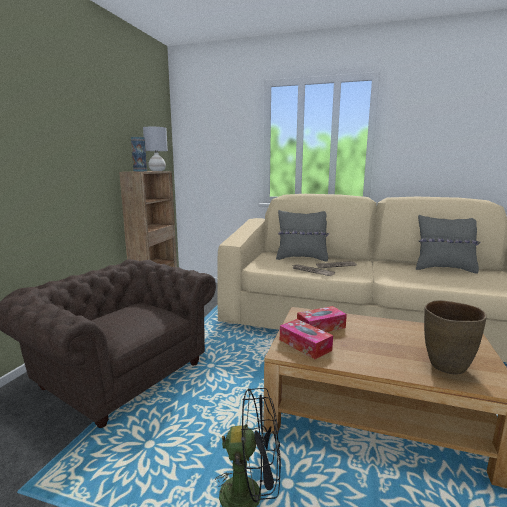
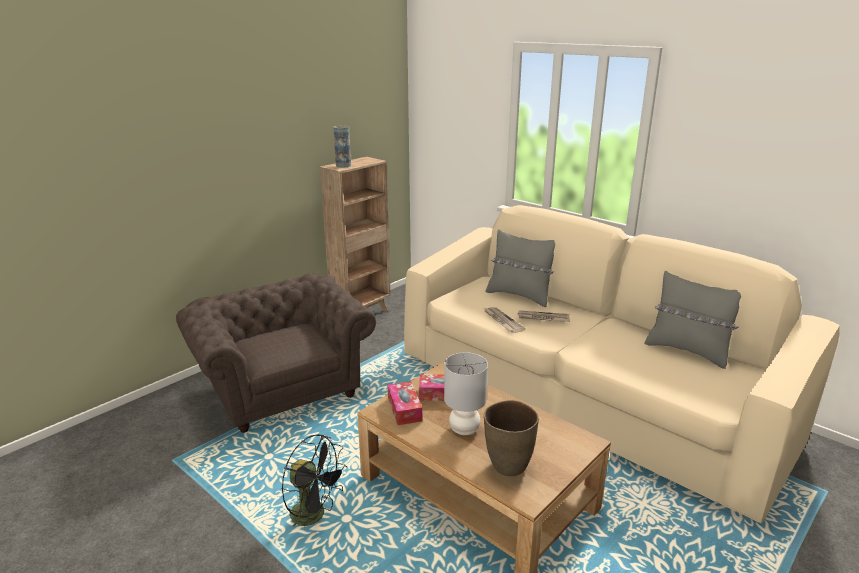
camera: 25 degrees right, 10 degrees up
(157, 171) = (369, 160): grey table lamp -> grey table lamp (464, 429)

